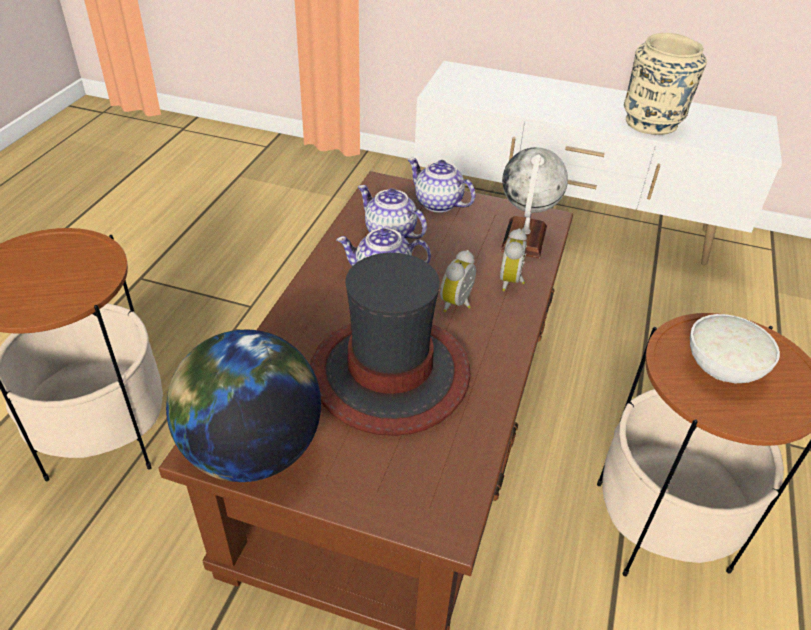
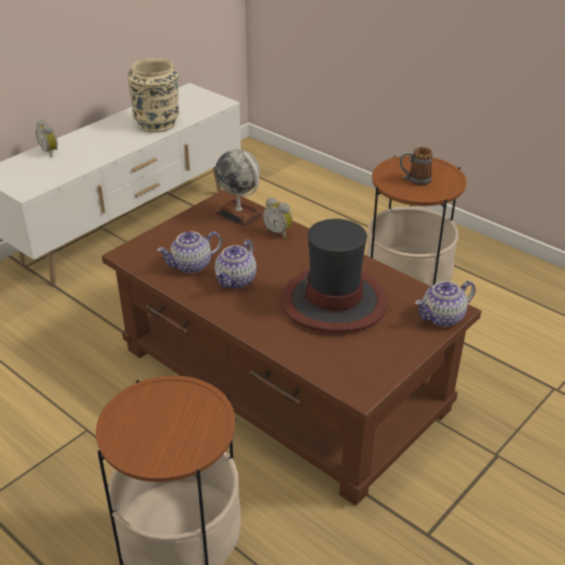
camera: 65 degrees left, 5 degrees down
(252, 450) = (370, 371): globe -> none
(437, 203) = (172, 236): teapot -> teapot (442, 318)
(458, 304) = (286, 258): alarm clock -> alarm clock (51, 152)
(721, 367) = (414, 180): white bowl -> mug

